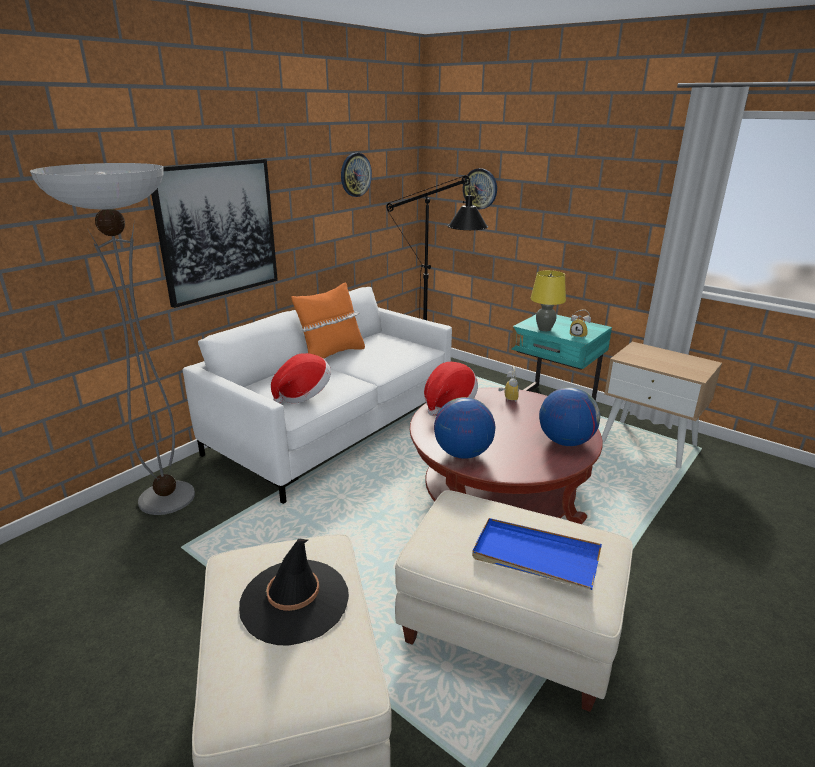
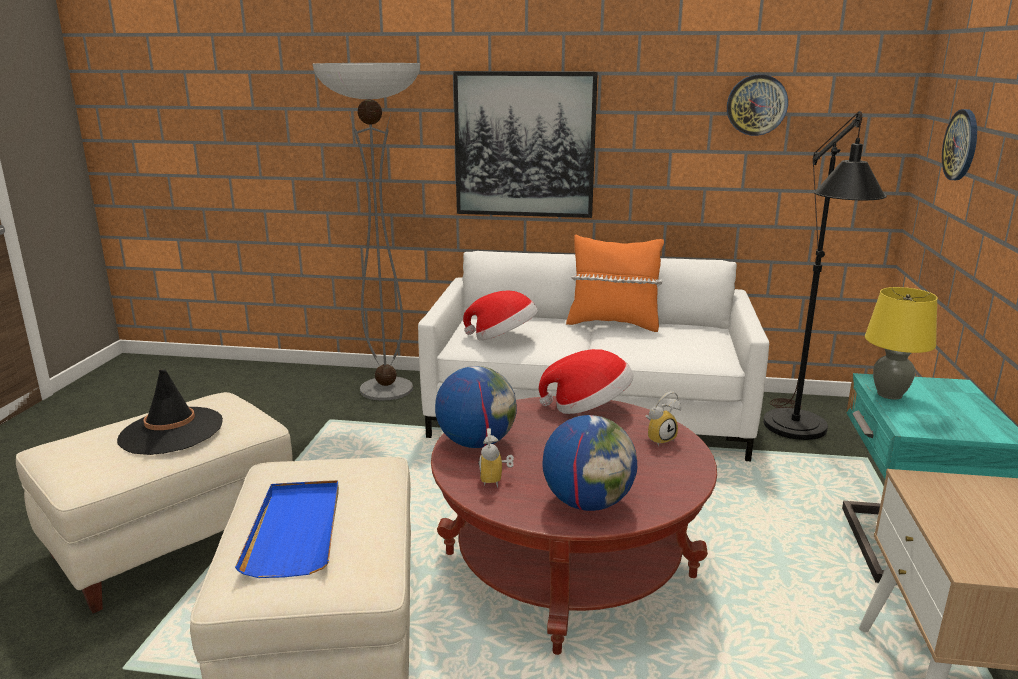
camera: 60 degrees right, 5 degrees down
(579, 336) = (919, 424): alarm clock -> alarm clock (496, 480)

